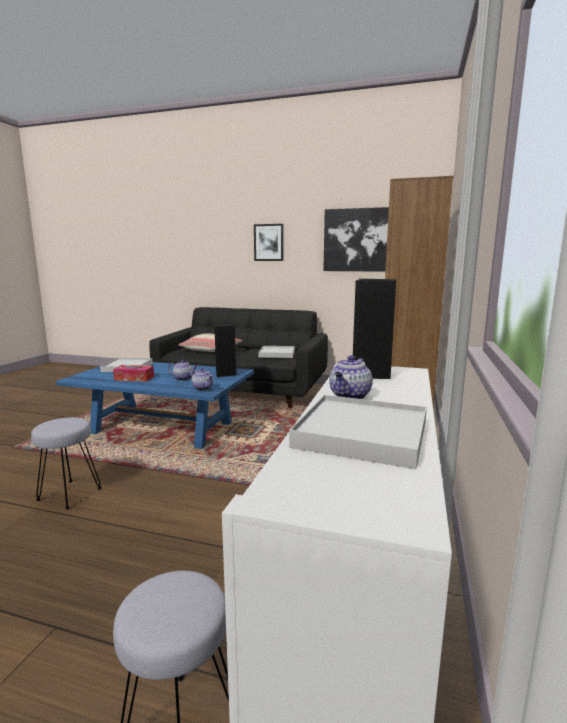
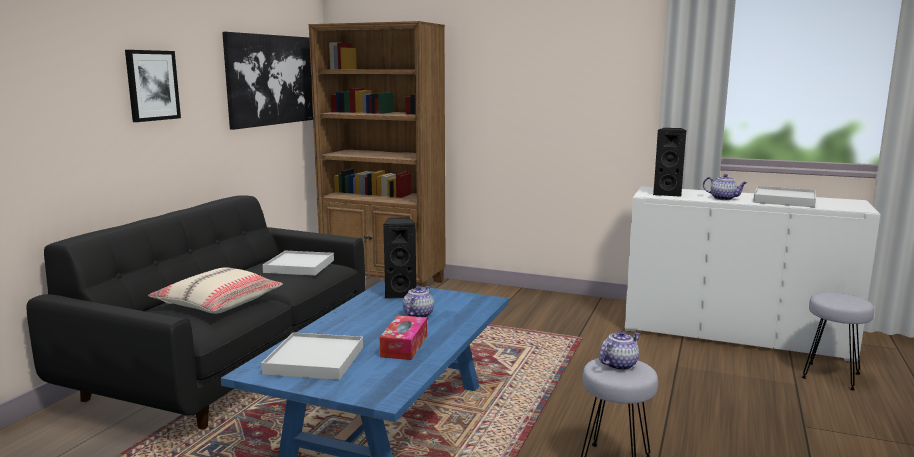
camera: 85 degrees left, 0 degrees up
(203, 388) = (473, 303): teapot -> teapot (619, 364)

